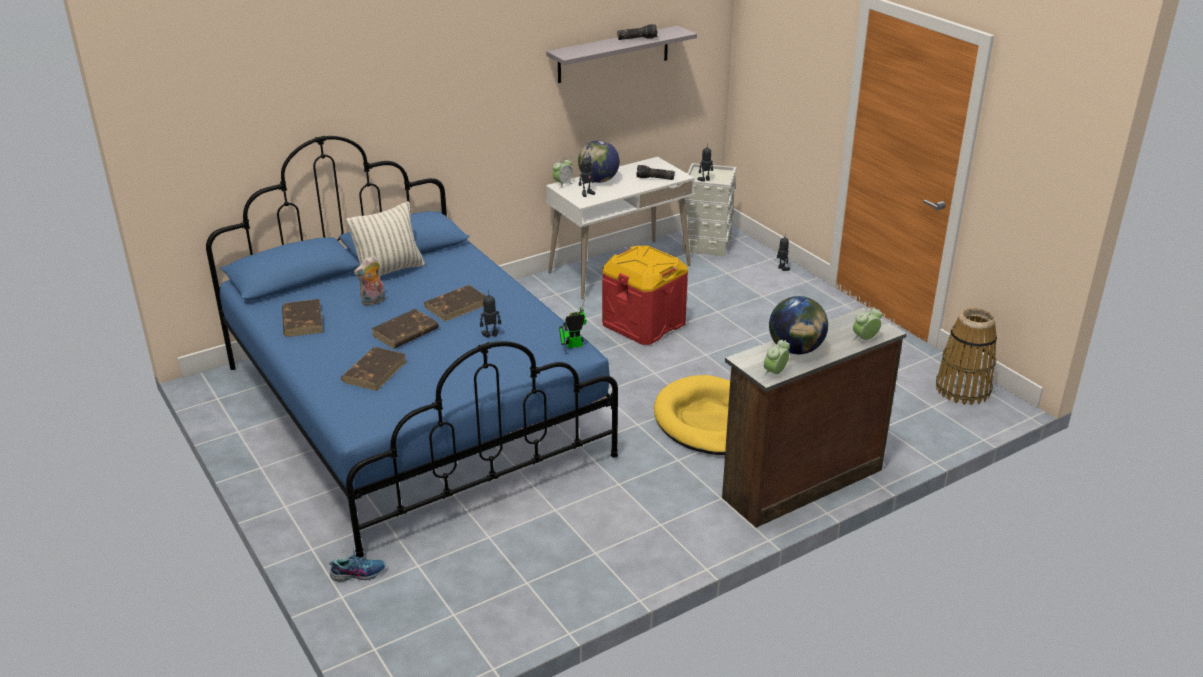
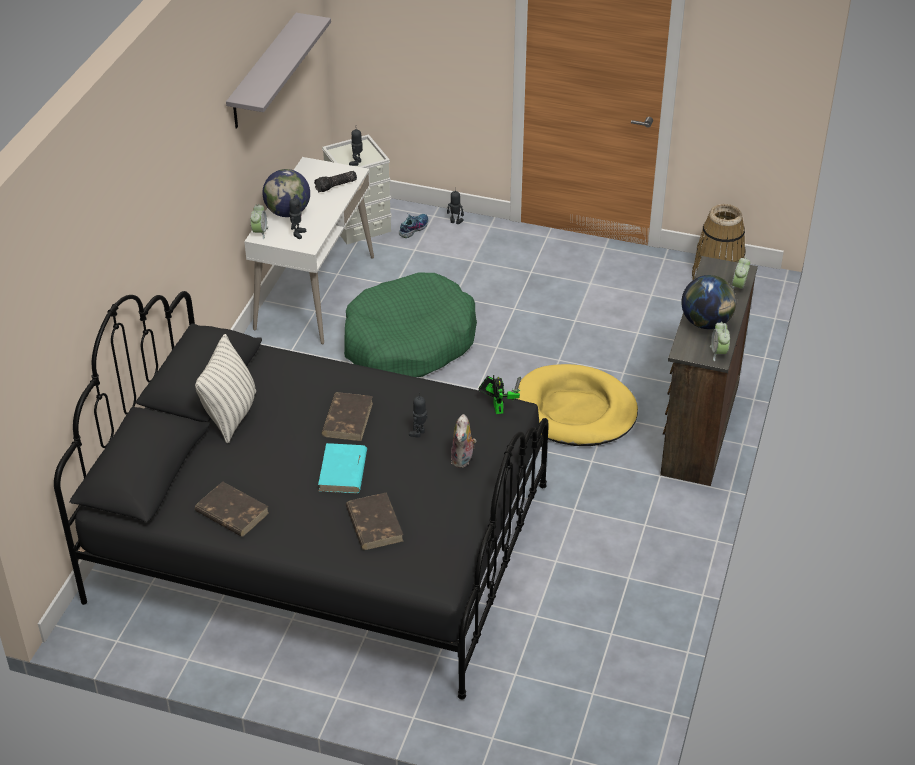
camera: 40 degrees left, 10 degrees up
(358, 573) = (478, 711): shoe -> shoe (413, 228)
(373, 301) = (266, 456): plush toy -> plush toy (463, 459)
(405, 332) = (343, 472): brown book -> turquoise book
(413, 410) = (322, 542): blue bed -> black bed
(572, 345) = (497, 406): toy robot -> toy robot turned 135 degrees clockwise
(637, 38) = (287, 47): flashlight -> none
(644, 323) = (408, 342): red storage box -> green dog bed

